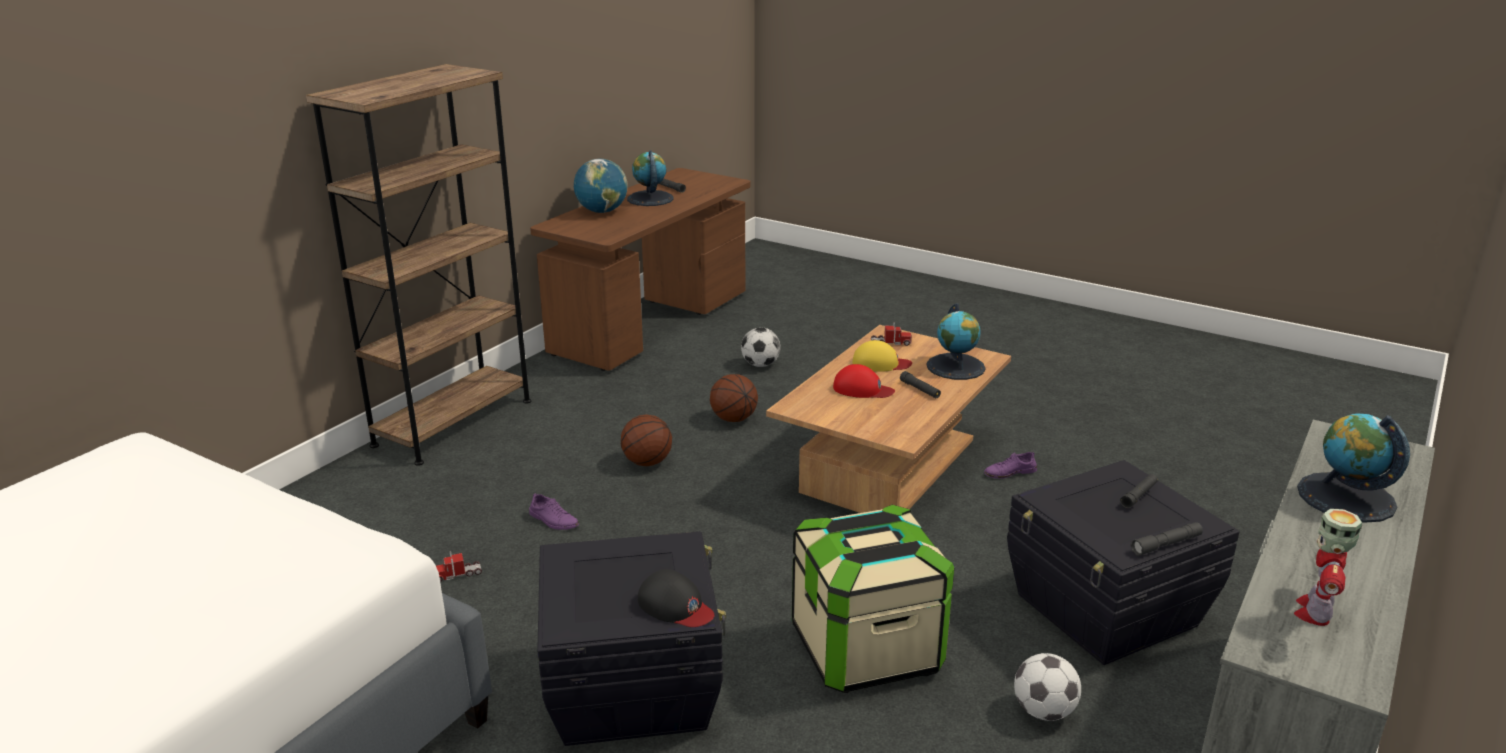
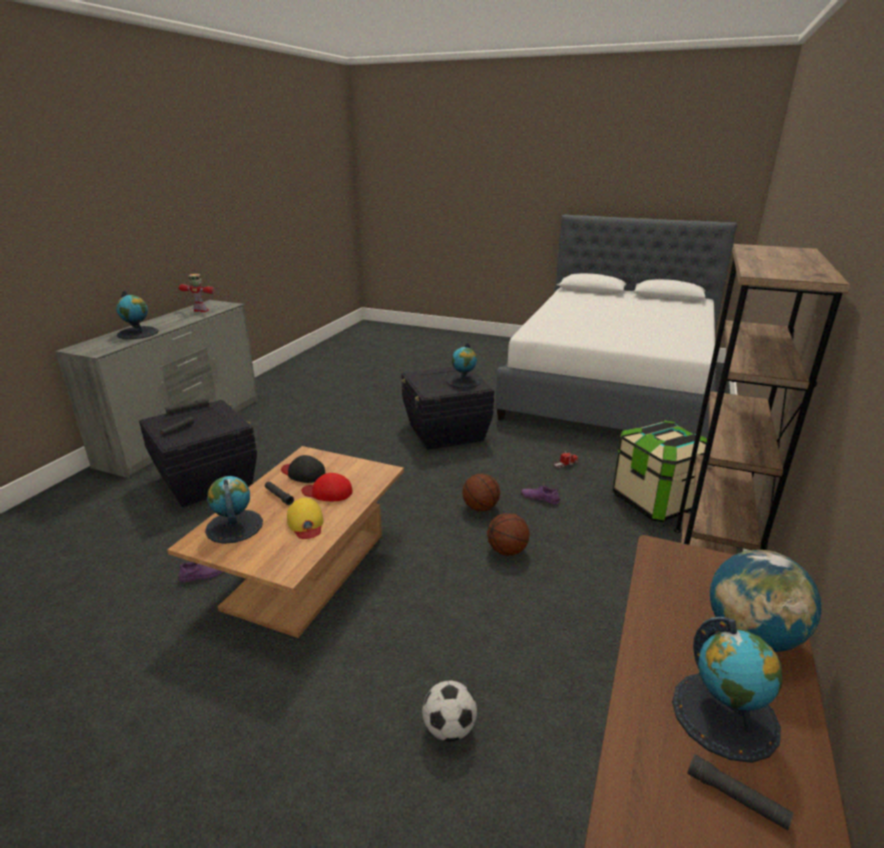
camera: 170 degrees right, 0 degrees up
(587, 575) = (464, 381): none -> globe
(675, 606) = (422, 376): black cap -> black cap (303, 473)
(733, 418) = (453, 613): basketball -> basketball (481, 508)
(866, 650) = (342, 453): storage box -> storage box (656, 501)
(880, 363) = (306, 523): yellow cap -> yellow cap turned 105 degrees counterclockwise
(890, 343) = (288, 554): toy truck -> none
(1043, 711) = (268, 440): football -> none
(1315, 611) = (201, 311): toy robot -> toy robot turned 90 degrees counterclockwise

